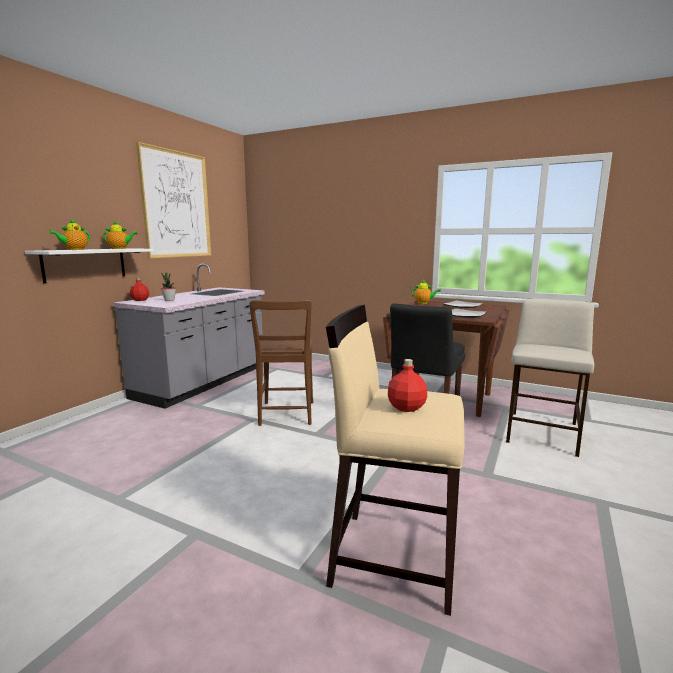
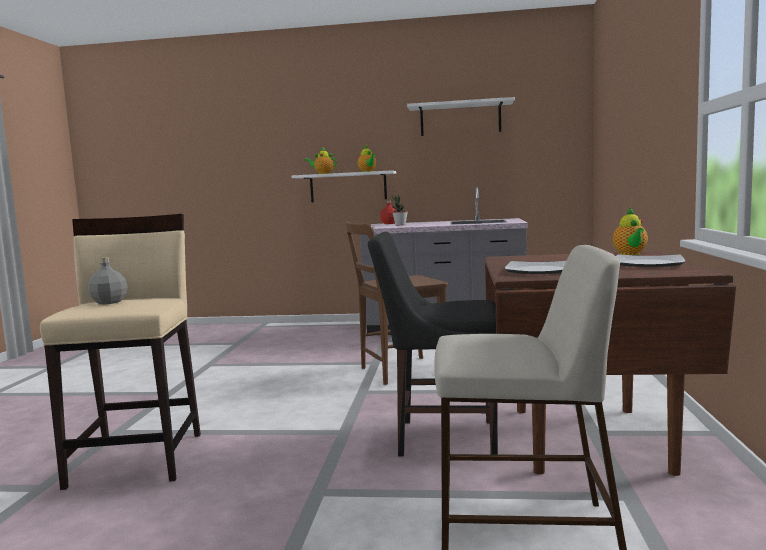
camera: 70 degrees right, 5 degrees down
(176, 205) = (460, 119): picture -> white shelf
(406, 407) = (110, 302): red bottle -> grey bottle

